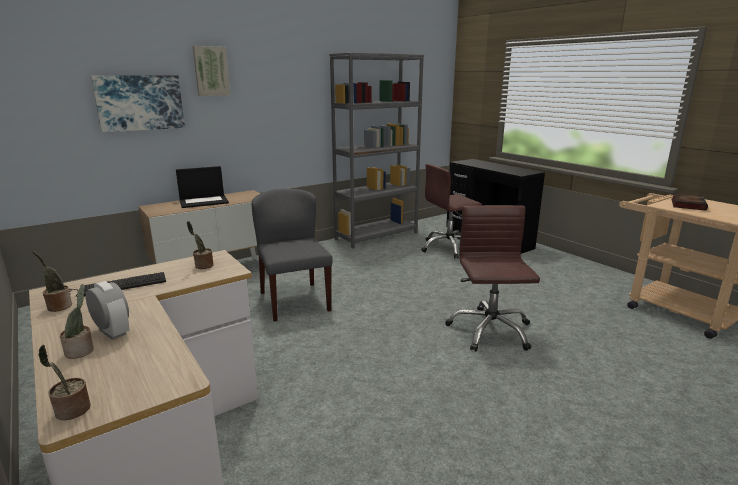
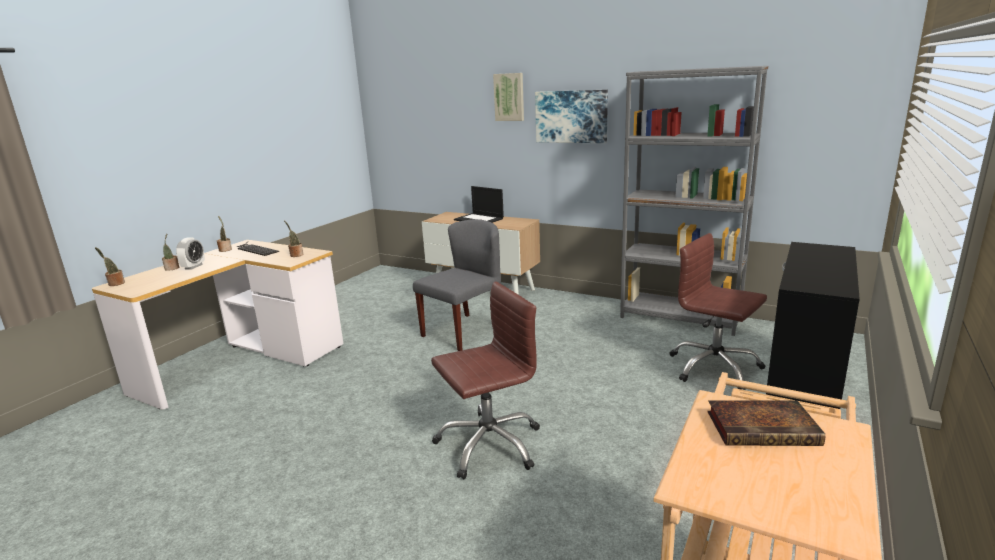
camera: 65 degrees right, 0 degrees up
(140, 103) = (454, 125): picture -> picture (571, 116)

